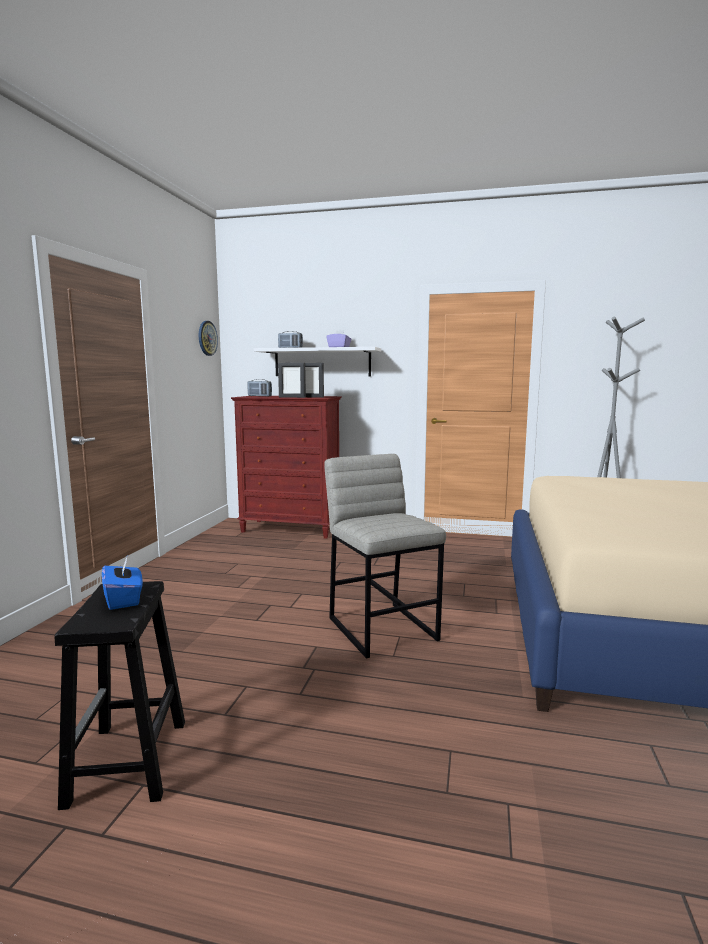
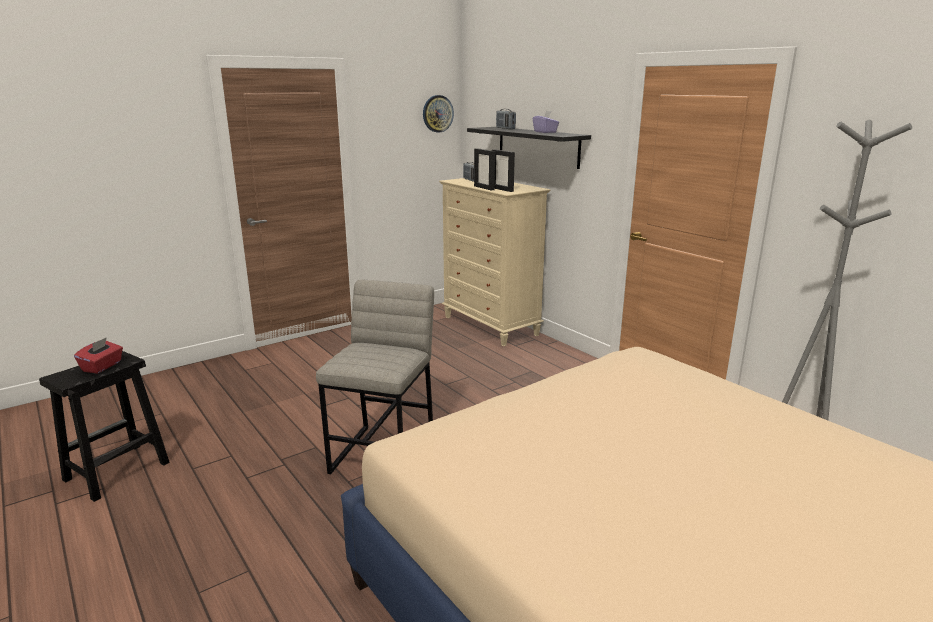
camera: 40 degrees right, 10 degrees up
(124, 599) = (102, 366): blue tissue box -> red tissue box
(291, 529) = (491, 326): red dresser -> beige dresser
(322, 362) = (537, 146): white shelf -> black shelf

